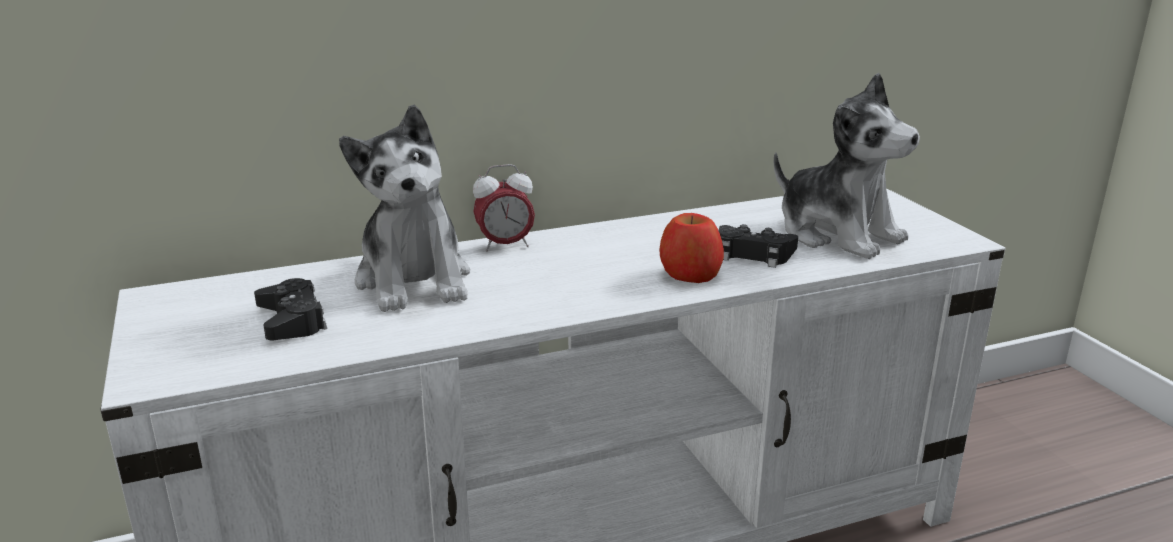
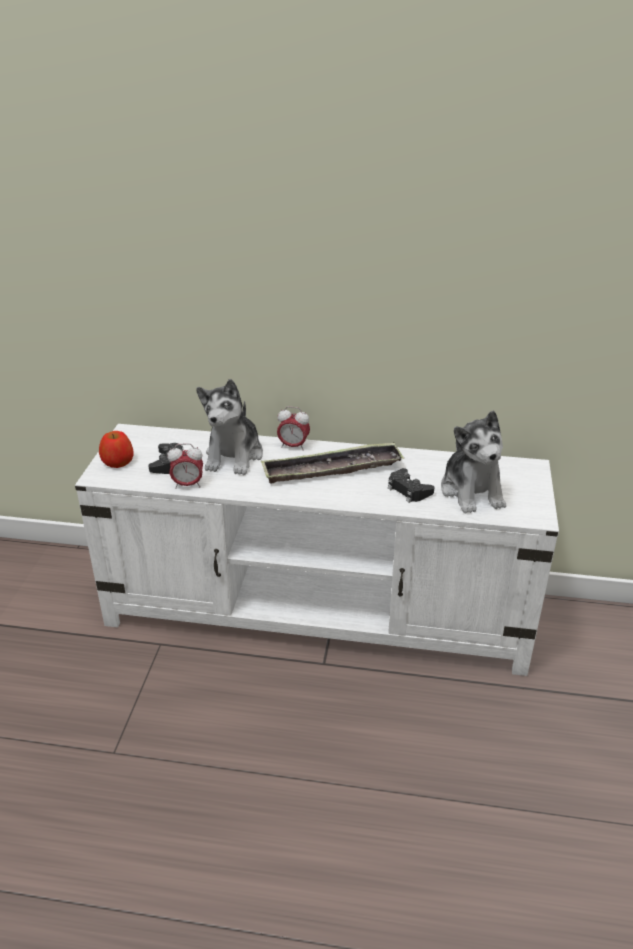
camera: 30 degrees right, 10 degrees up
(369, 341) = (188, 485): none -> alarm clock
(605, 258) = (332, 469): none -> tray
(690, 274) = (361, 493): apple -> apple (118, 461)

